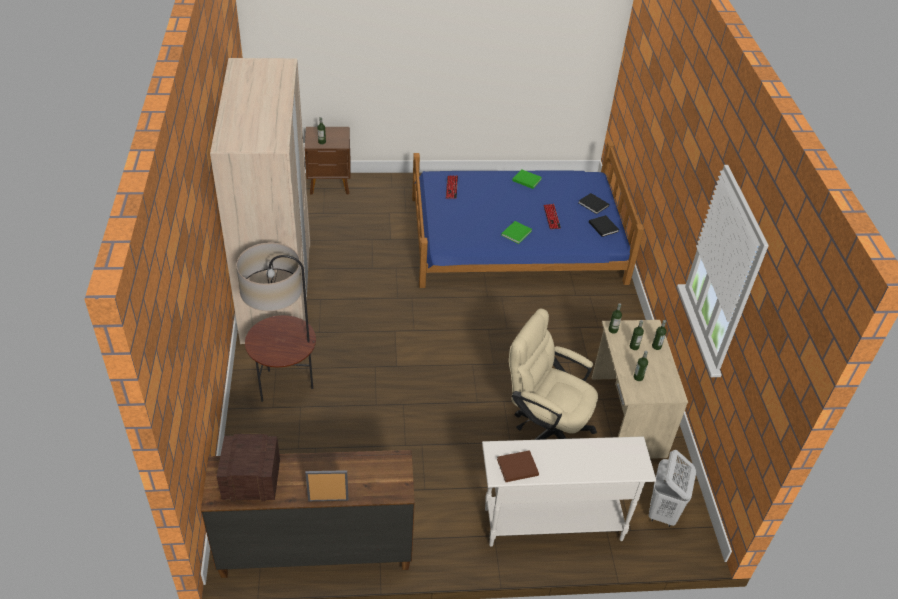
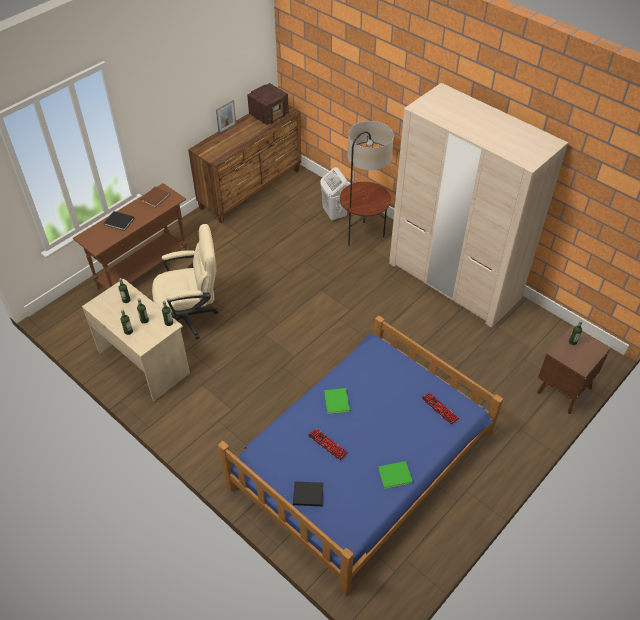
camera: 140 degrees right, 5 degrees up
(552, 523) = (144, 271): white console table -> brown console table
(603, 226) = (275, 471): black book -> black book (120, 222)
(662, 512) = (82, 318): white laundry basket -> white laundry basket (334, 214)

